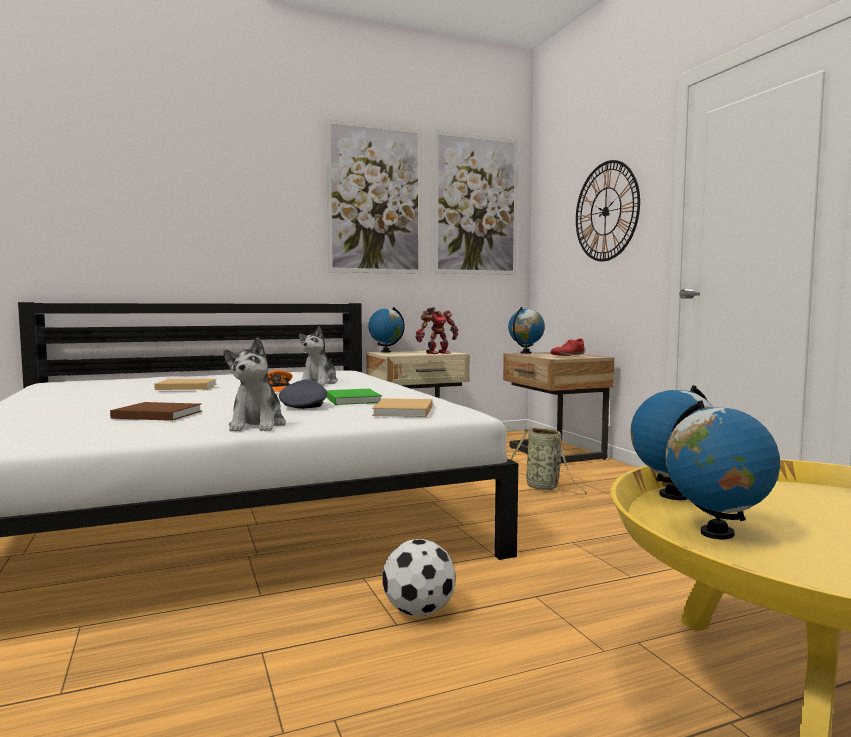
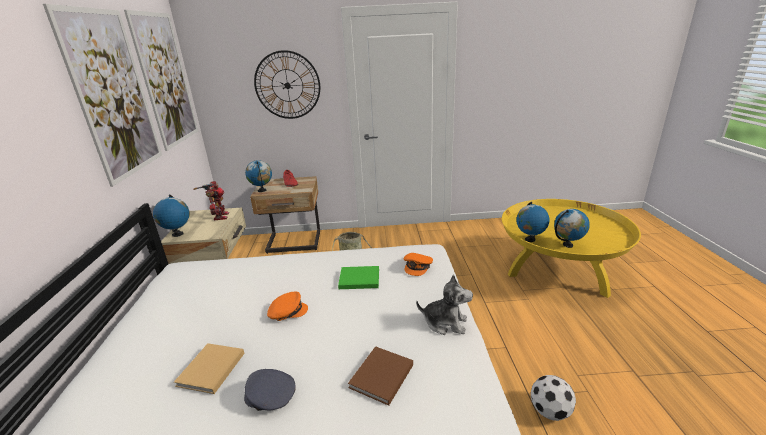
camera: 70 degrees left, 20 degrees up
(303, 406) = (378, 301): grey cap -> grey cap (270, 397)
(319, 383) = (259, 286): plush toy -> none
(403, 411) = (418, 266): beige book -> orange cap
(419, 611) = (494, 338): football -> football (550, 411)

